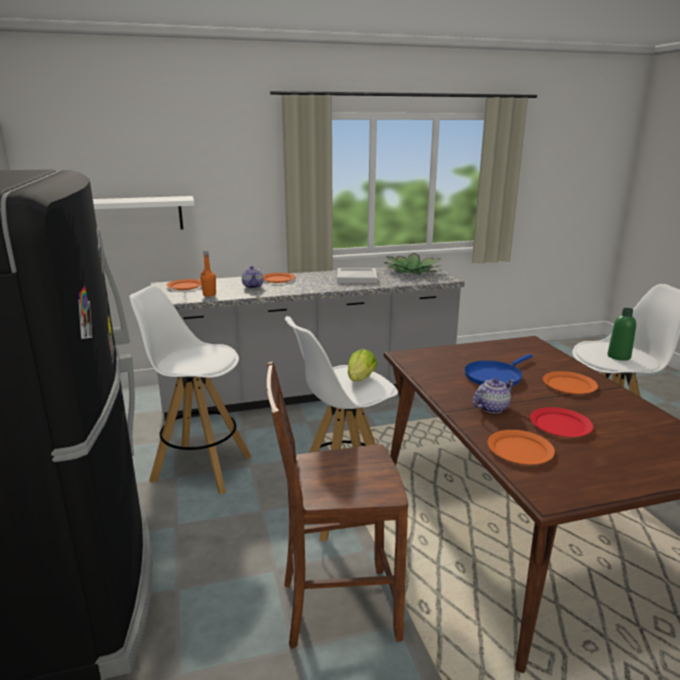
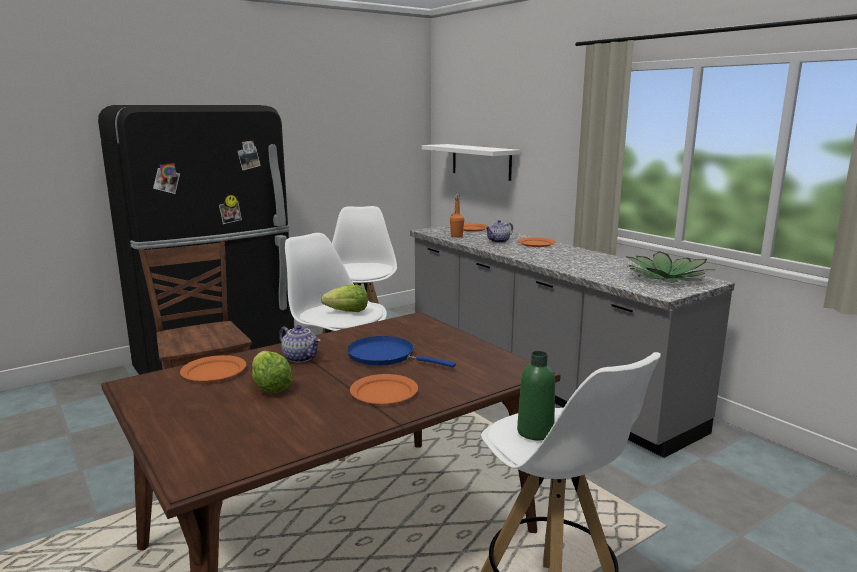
camera: 70 degrees right, 5 degrees down
(356, 278) = (590, 262): white tray -> none
(561, 425) = (270, 388): red plate -> lettuce

